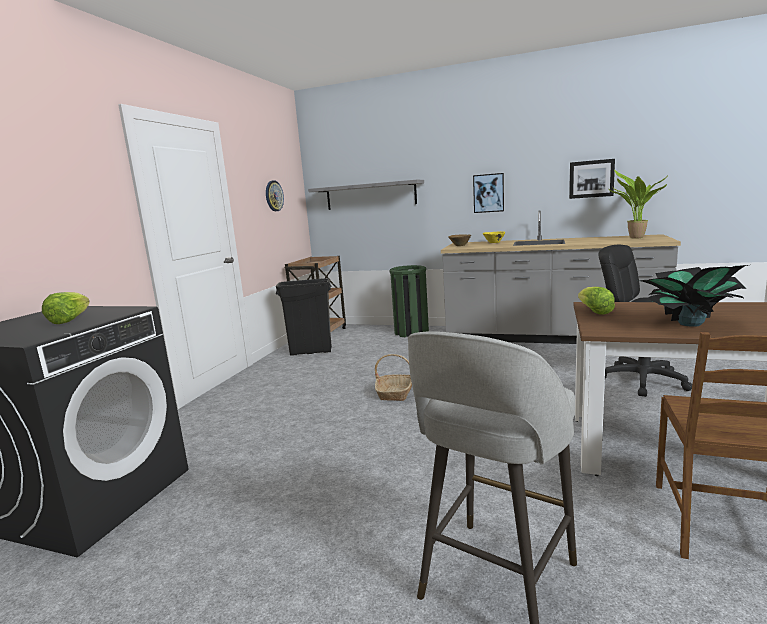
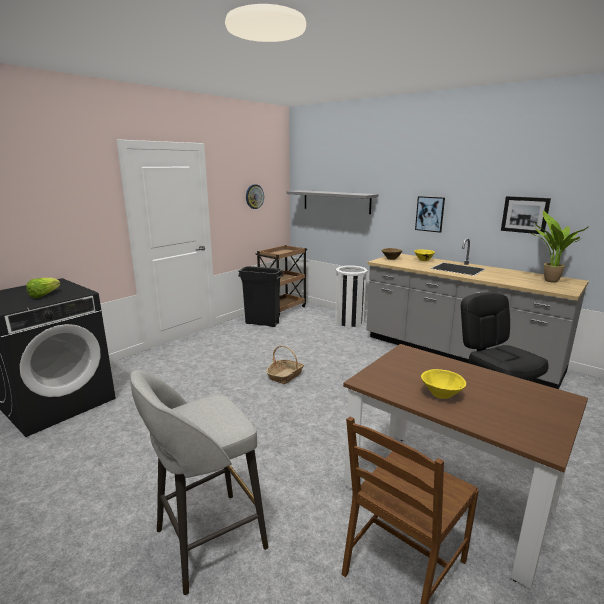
camera: 20 degrees right, 5 degrees up
(411, 332) = (349, 322): green trash can -> white trash can
(594, 311) = (395, 359): lettuce -> none
(688, 324) = (441, 394): potted plant -> yellow bowl

